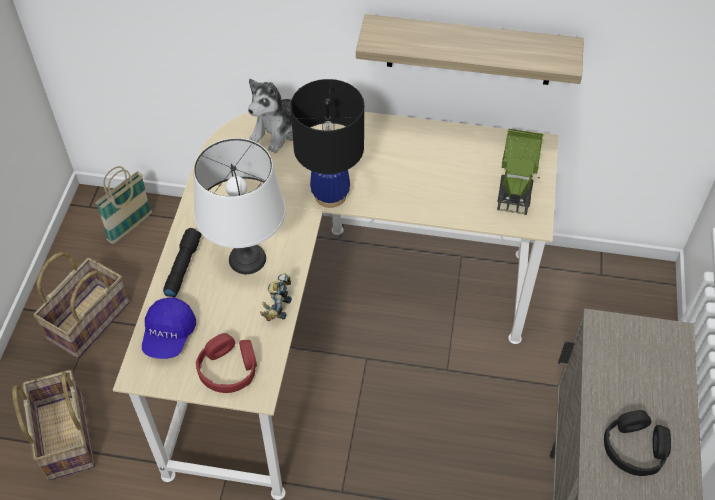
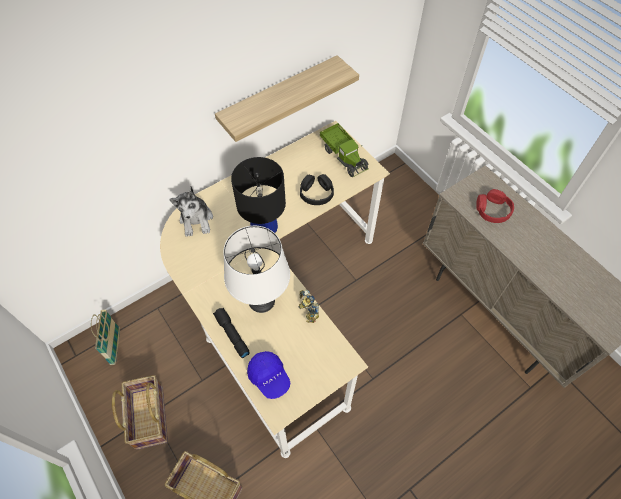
camera: 45 degrees left, 5 degrees up
(228, 369) = (320, 365): red headphones -> red headphones (492, 210)
(634, 448) = (525, 238): black headphones -> black headphones (316, 193)

